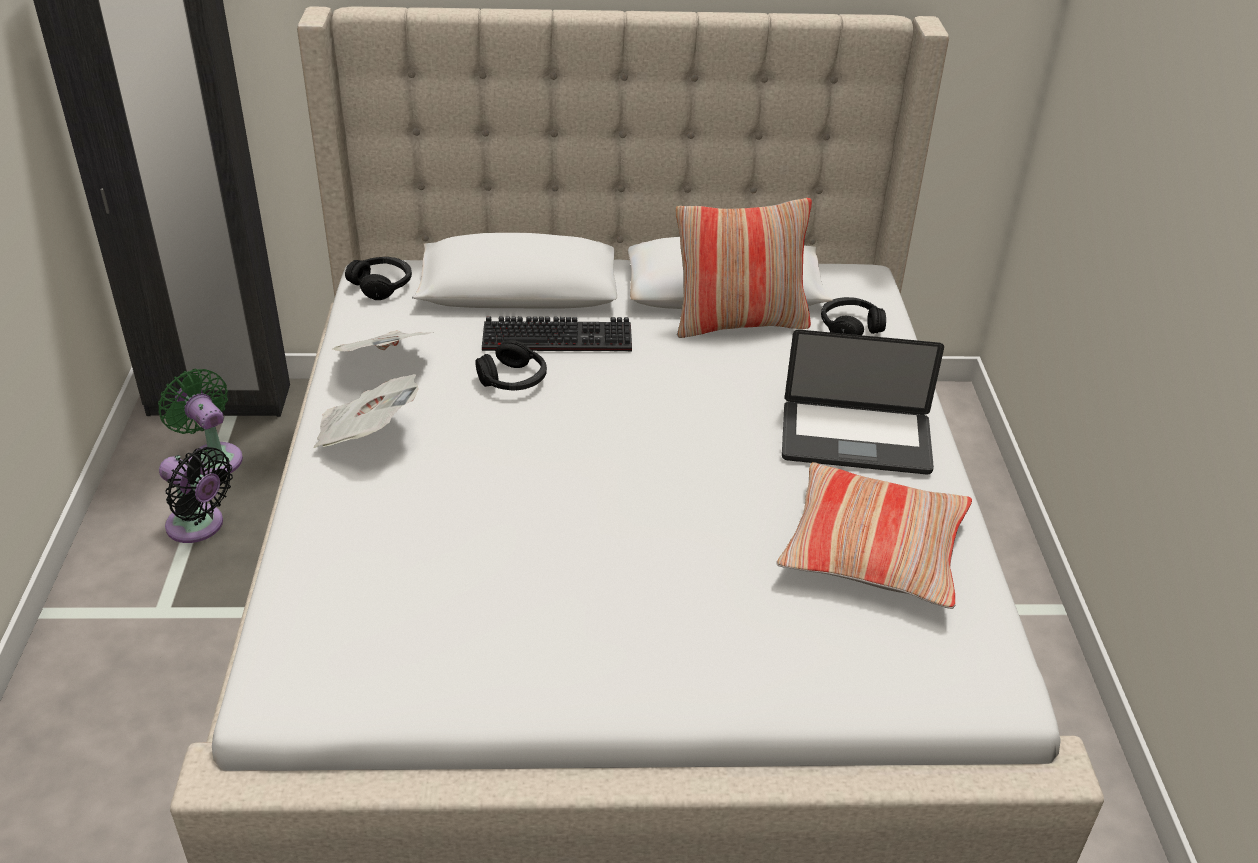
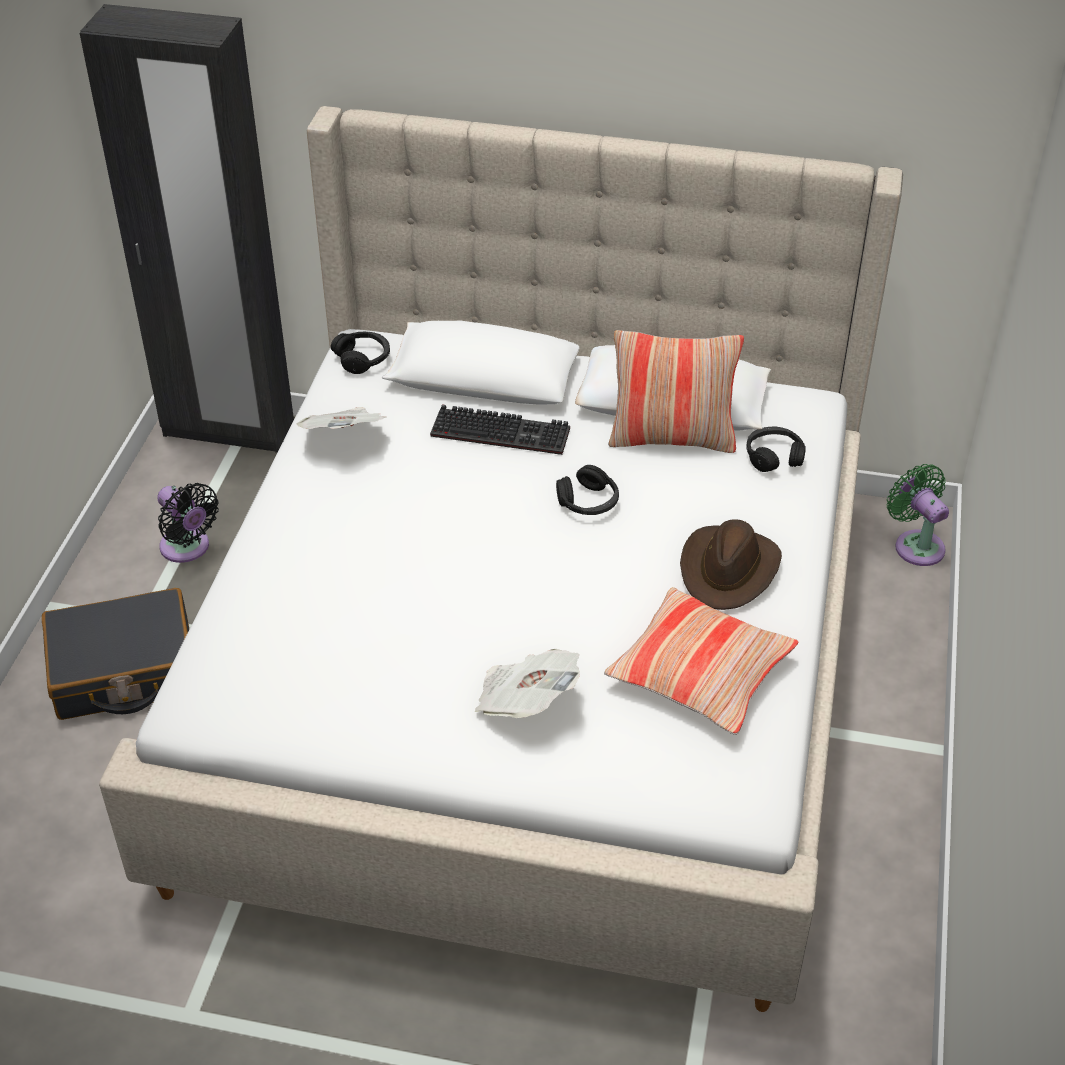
camera: 15 degrees right, 5 degrees up
(150, 672) = (124, 671): none -> black suitcase
(213, 457) = (212, 485): green fan -> green fan (916, 545)
(367, 434) = (311, 503): newspaper -> newspaper (526, 701)
(513, 380) = (449, 469): black headphones -> black headphones (588, 502)
(855, 440) = (729, 570): laptop -> brown hat

